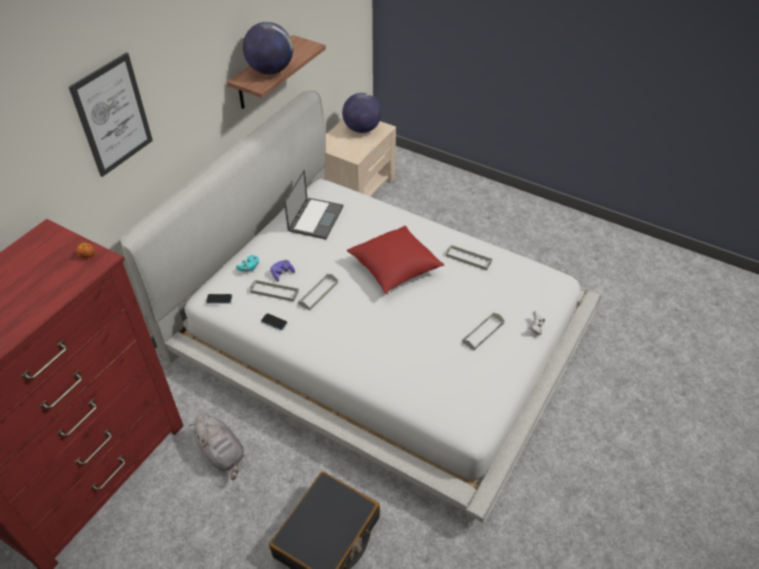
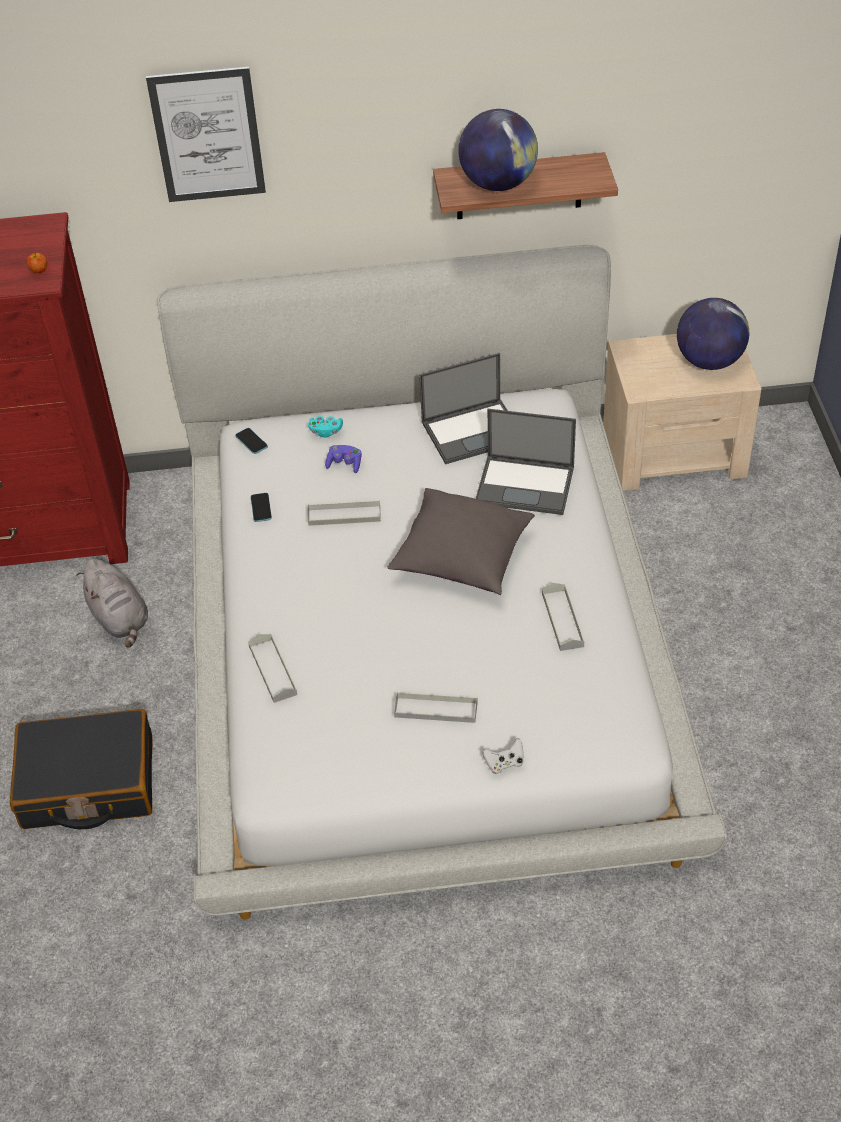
camera: 55 degrees right, 0 degrees up
(222, 453) = (120, 619): grey plush toy -> grey plush toy turned 45 degrees counterclockwise
(274, 292) = (307, 477): grey tray -> grey tray (272, 670)
(372, 222) = (526, 485): none -> laptop
(395, 269) = (462, 558): red pillow -> grey pillow

